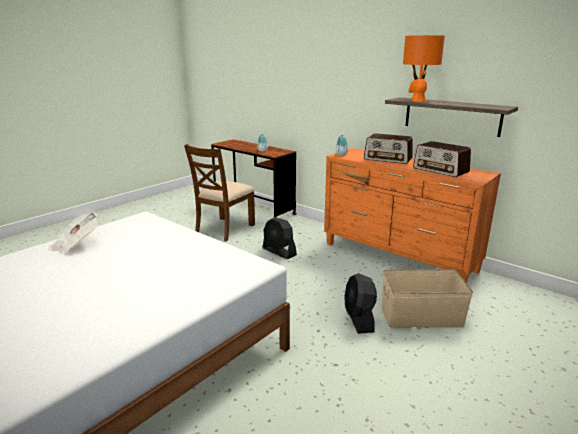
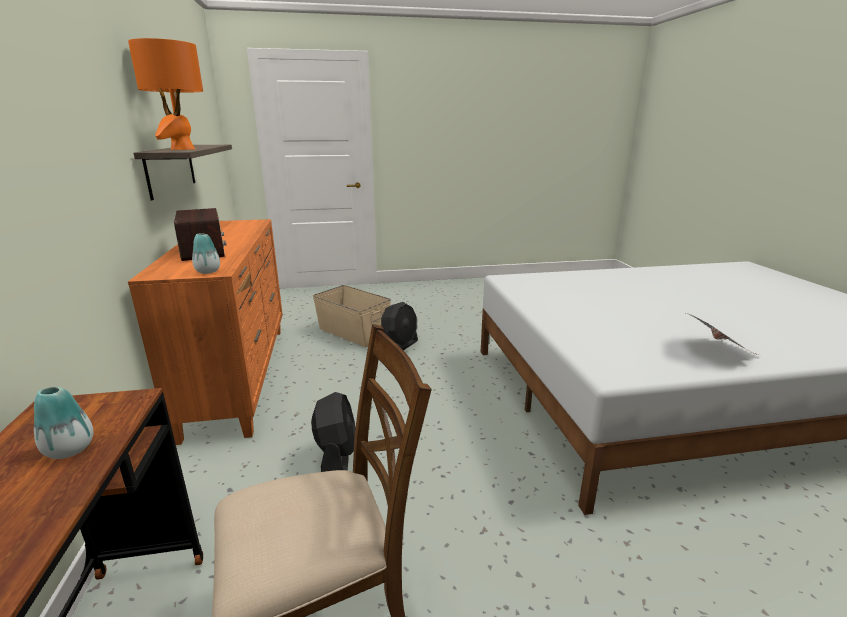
camera: 140 degrees left, 0 degrees up
(440, 170) = (233, 231): radio -> none

